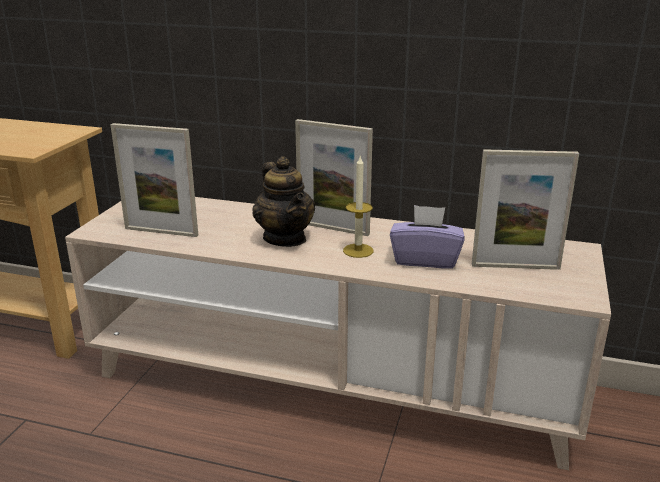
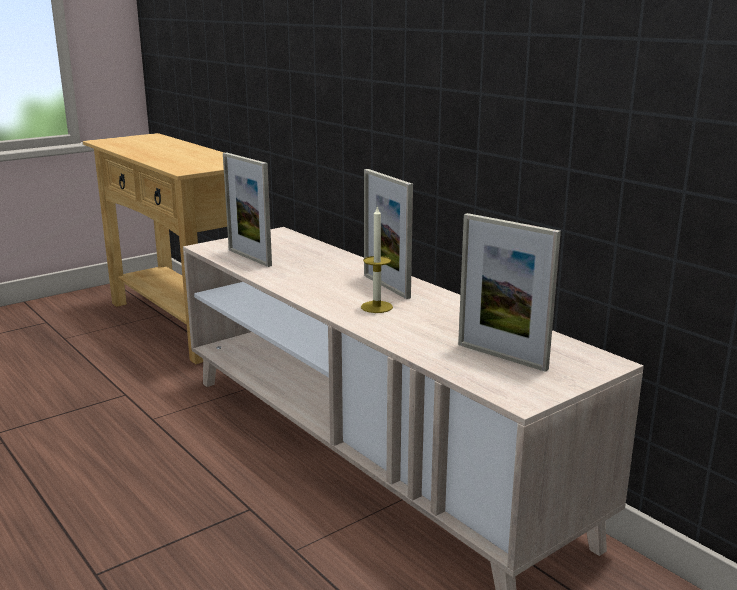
camera: 35 degrees right, 5 degrees down
(285, 238) = (333, 284): teapot -> none
(425, 259) = (424, 328): purple tissue box -> none

